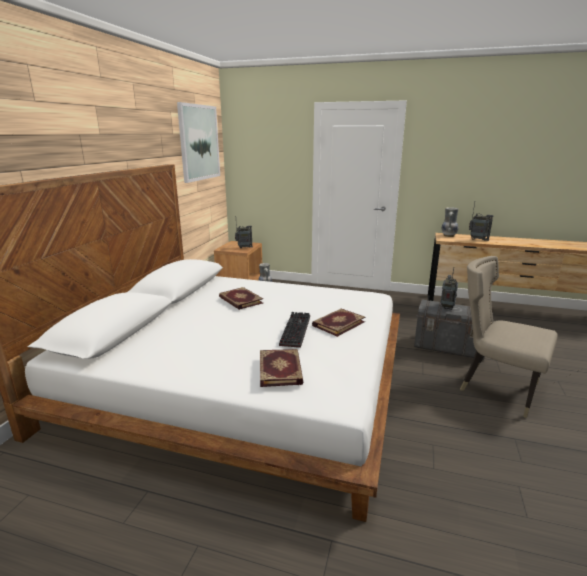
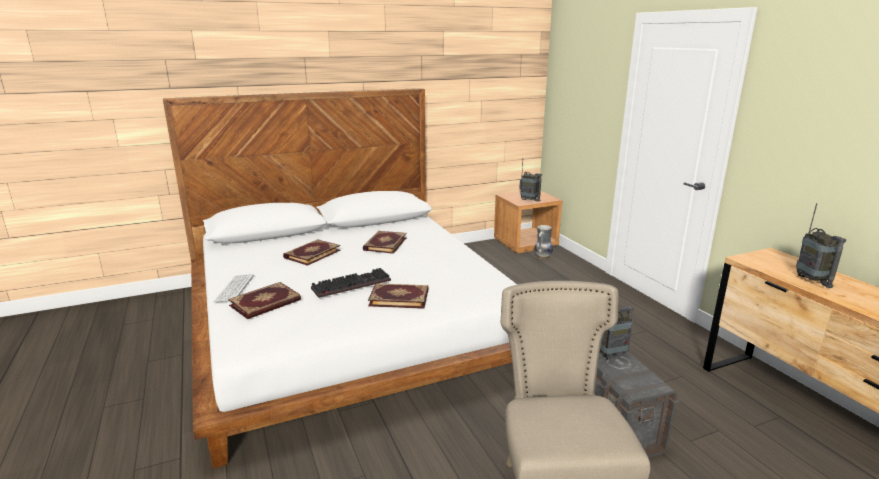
camera: 50 degrees right, 0 degrees up
(199, 142) = (491, 65): picture -> none
(207, 328) = (311, 254): none -> book
(221, 377) = (234, 289): none -> keyboard
(448, 236) = (775, 258): vase -> none

